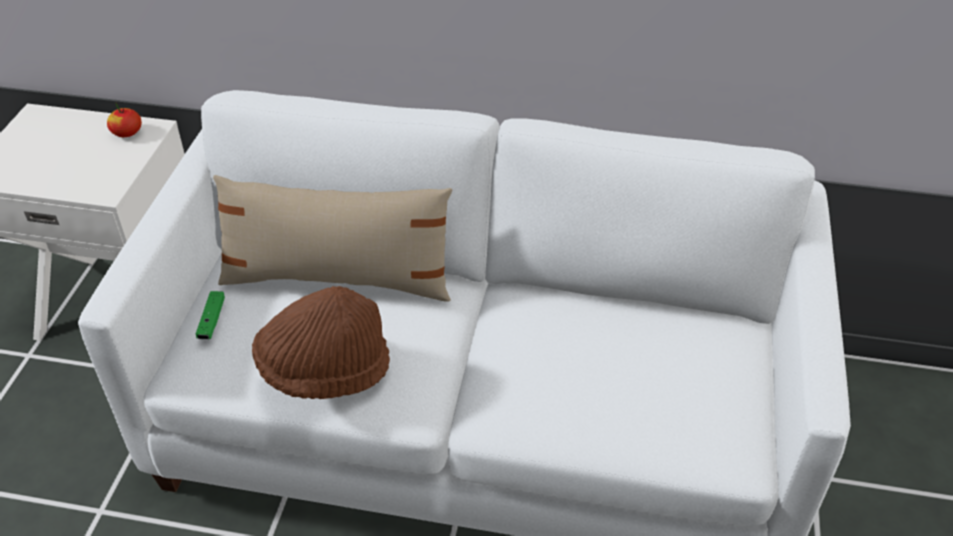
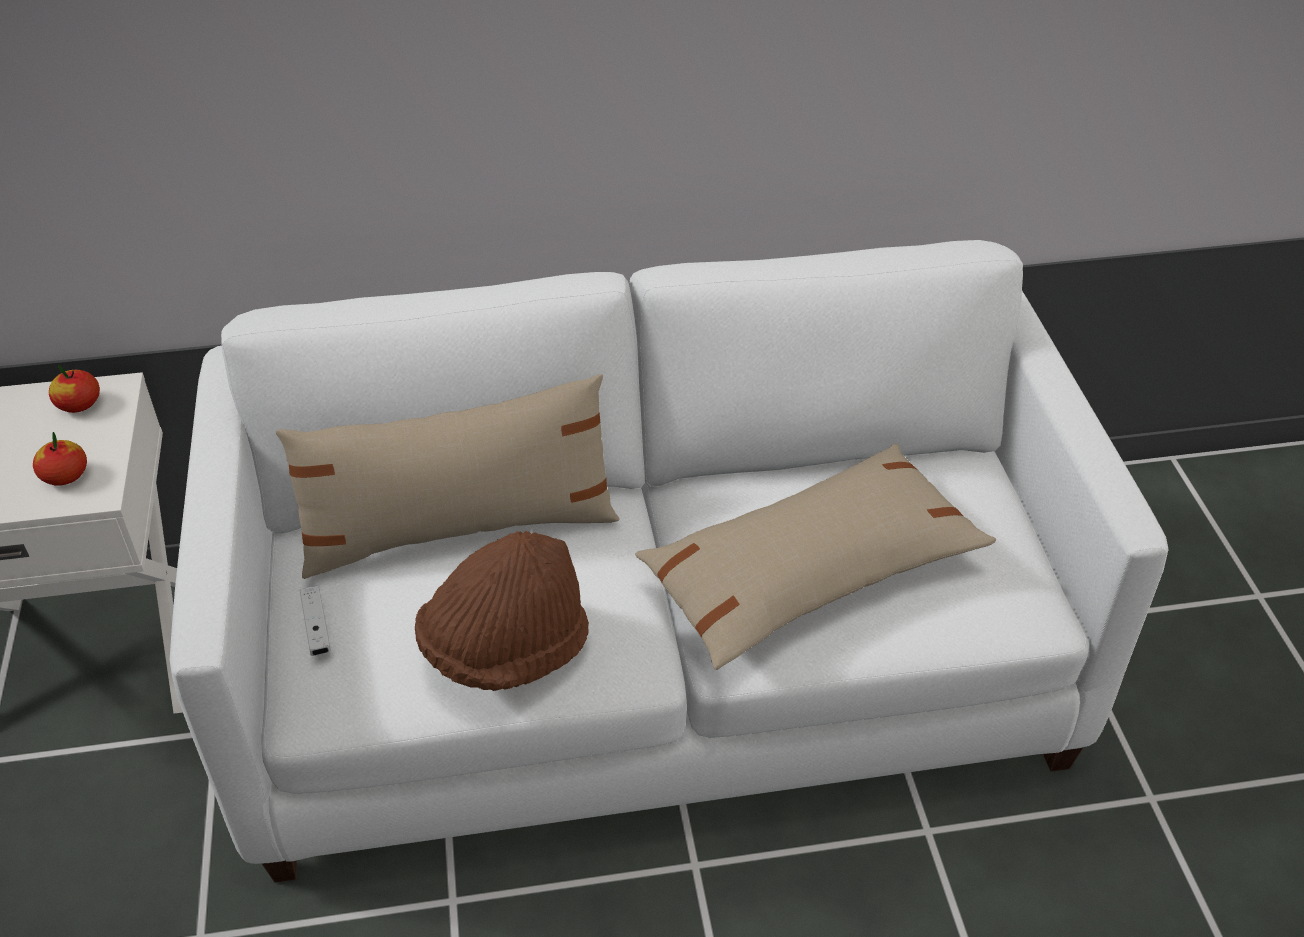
camera: 20 degrees left, 0 degrees up
(94, 177) = (65, 476): none -> apple
(212, 320) = (316, 627): green game controller -> white game controller
(572, 378) = (810, 573): none -> beige pillow

